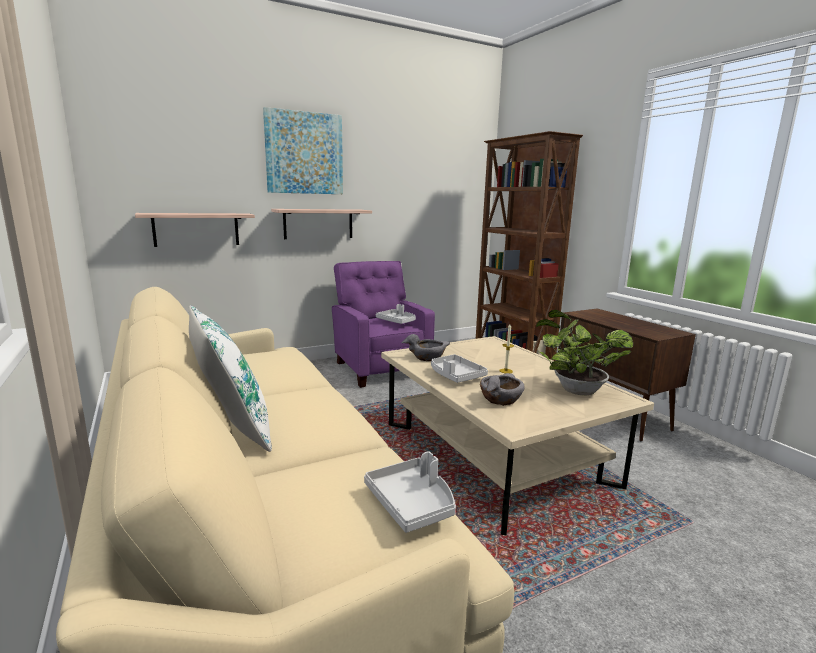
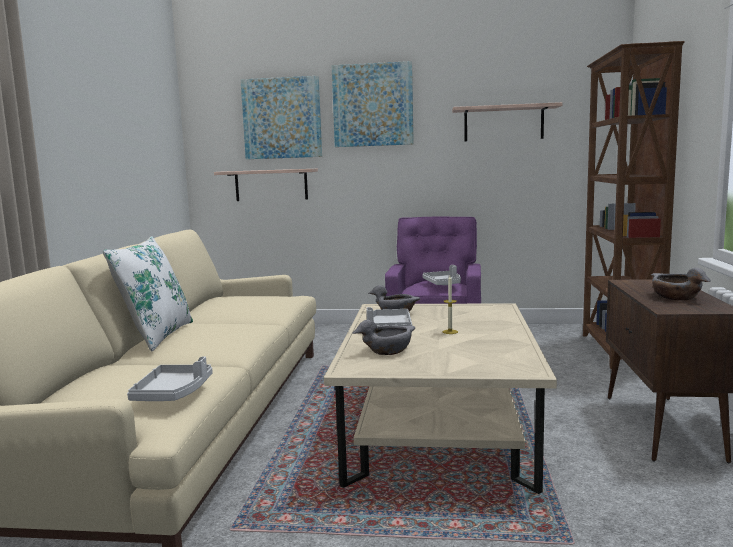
camera: 35 degrees right, 5 degrees down
(207, 157) = (282, 118): none -> picture
(318, 224) = (388, 177): shelf -> shelf (503, 123)
(574, 390) = (487, 355): potted plant -> none
(633, 324) = (676, 297): none -> grey bowl

